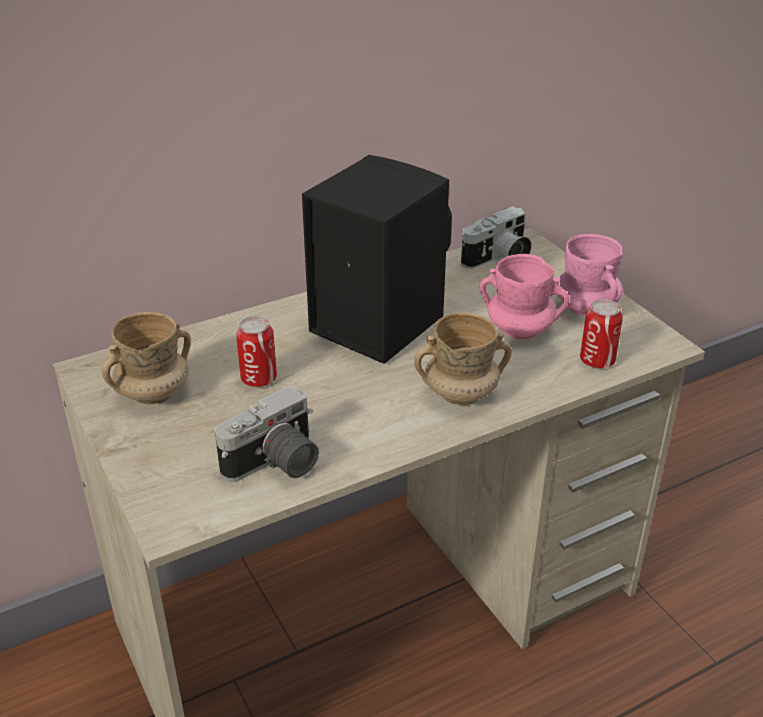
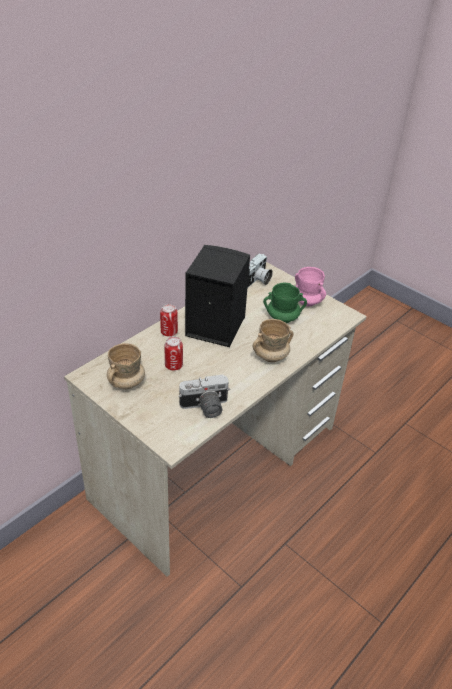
camera: 20 degrees left, 5 degrees up
(276, 465) = (205, 408): camera -> camera turned 45 degrees clockwise
(520, 329) = (283, 318): pink mug -> green mug
(597, 361) = (323, 329): can -> can (169, 332)

